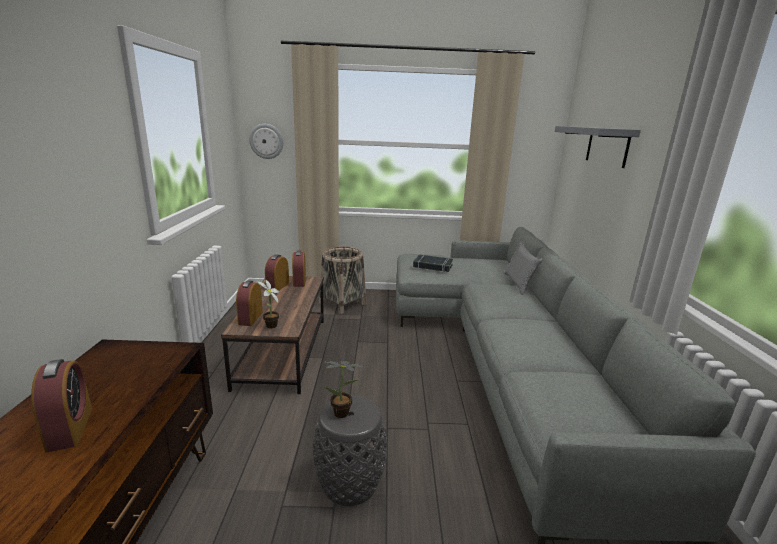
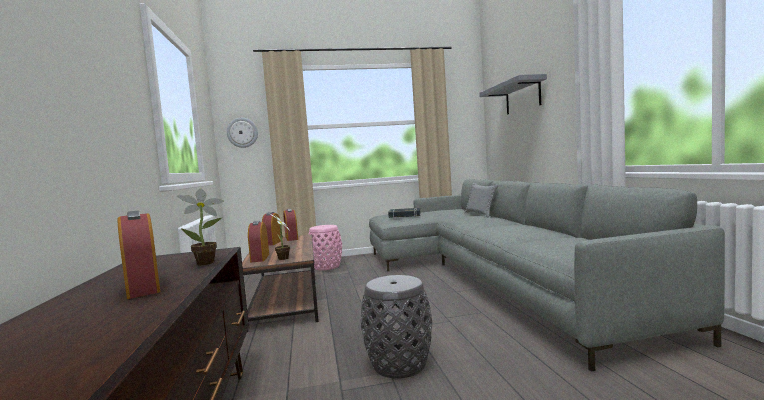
camera: 10 degrees left, 15 degrees down
(342, 303) = (326, 267): basket -> pink stool
(344, 414) = (388, 283): potted plant -> potted plant (208, 263)

